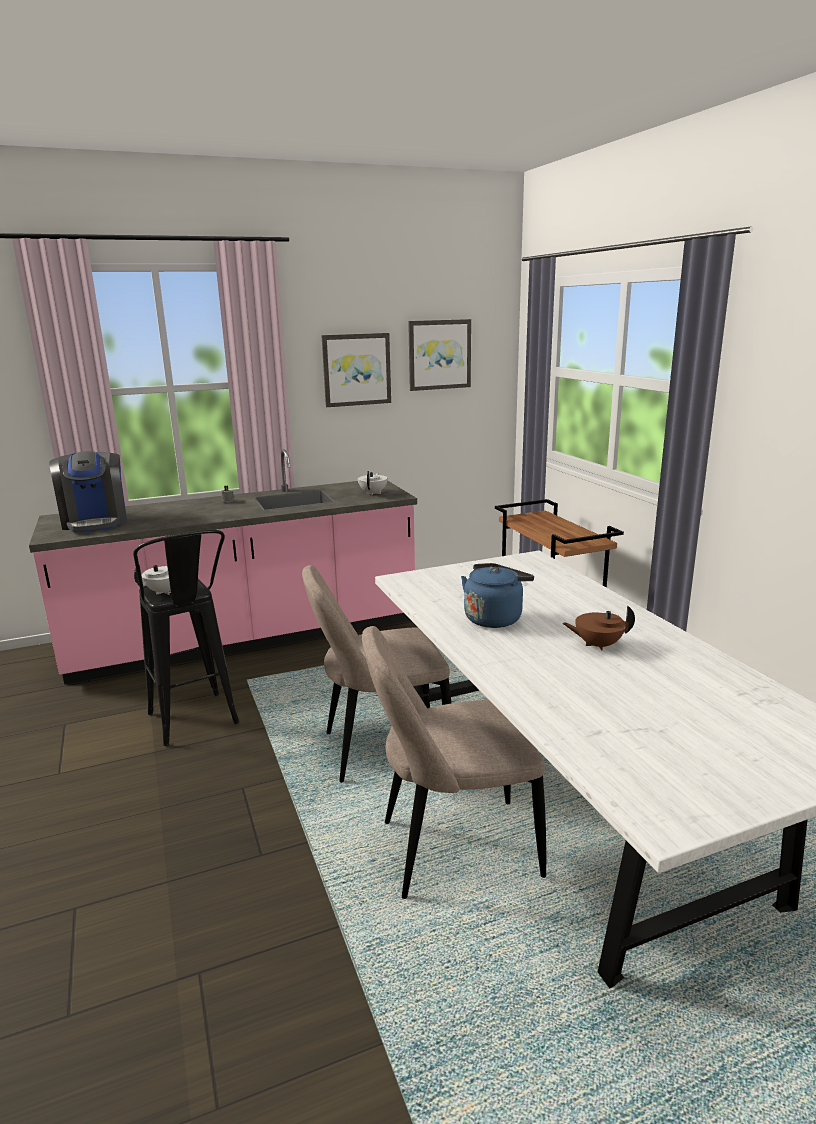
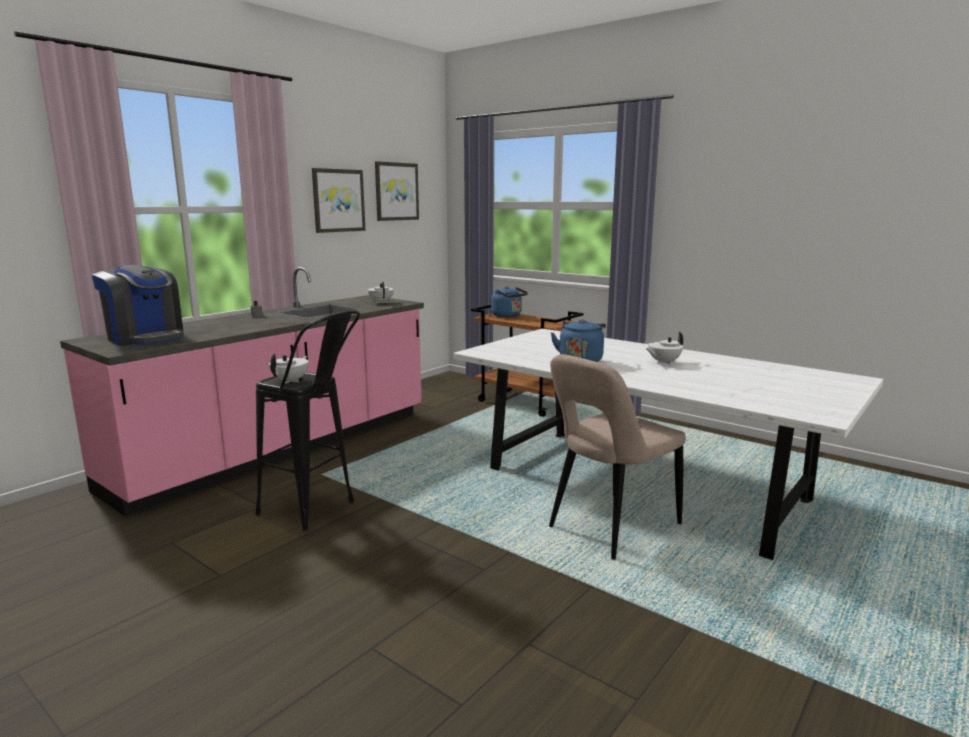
camera: 30 degrees left, 5 degrees down
(381, 749) = (492, 490): beige chair -> none
(541, 520) = (508, 316): none -> blue kettle
(597, 645) = (663, 362): brown teapot -> white teapot

